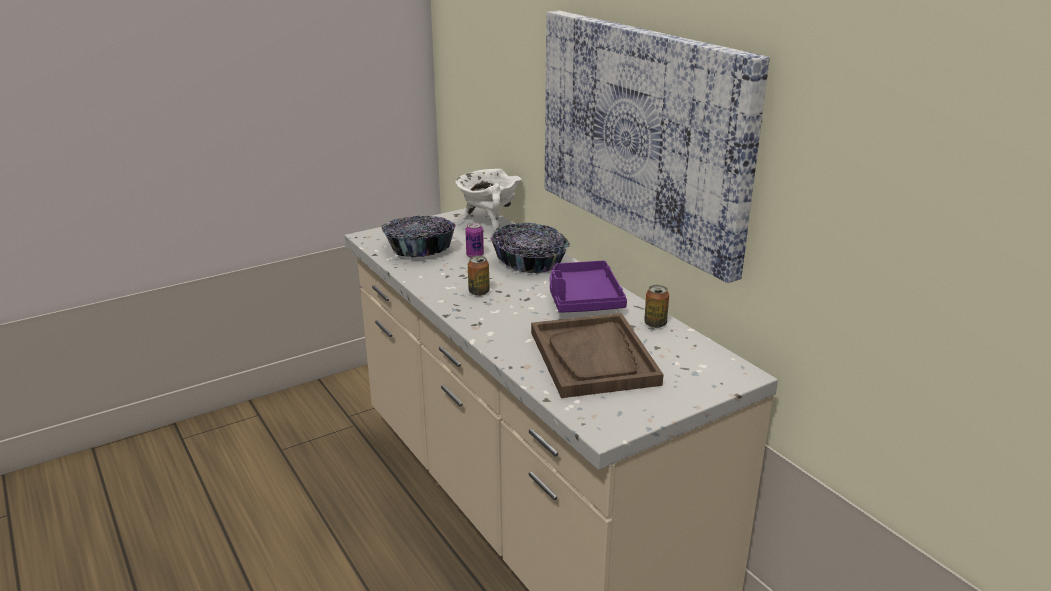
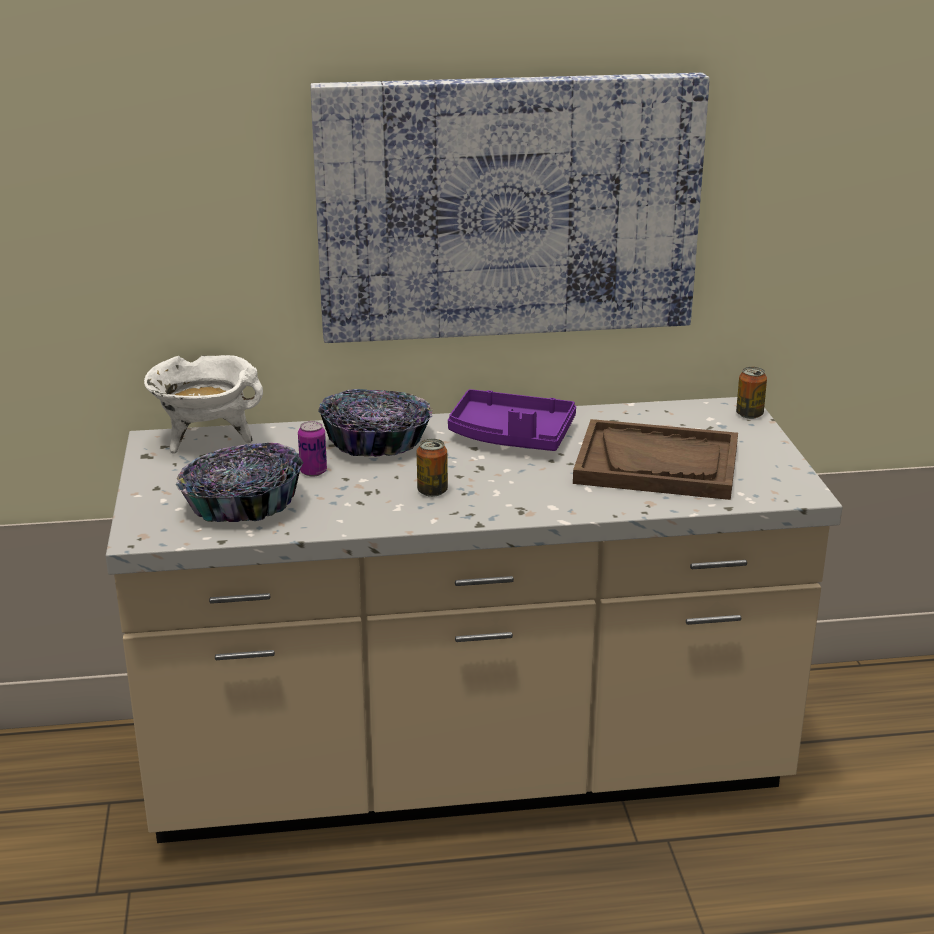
camera: 65 degrees left, 0 degrees up
(655, 324) = (605, 416): can -> can (749, 414)

